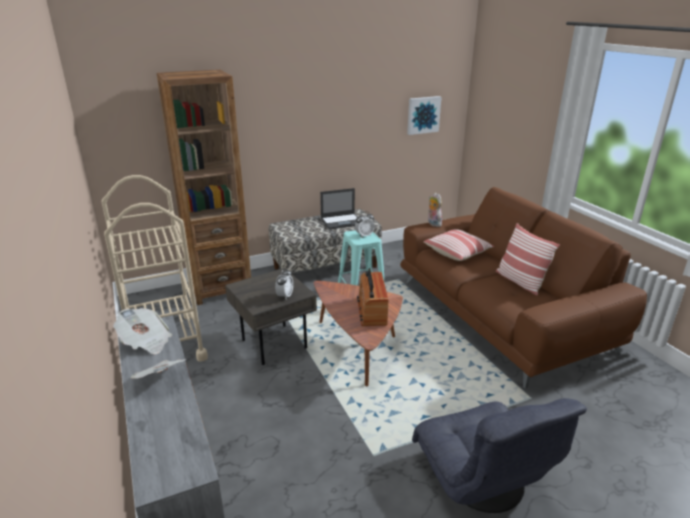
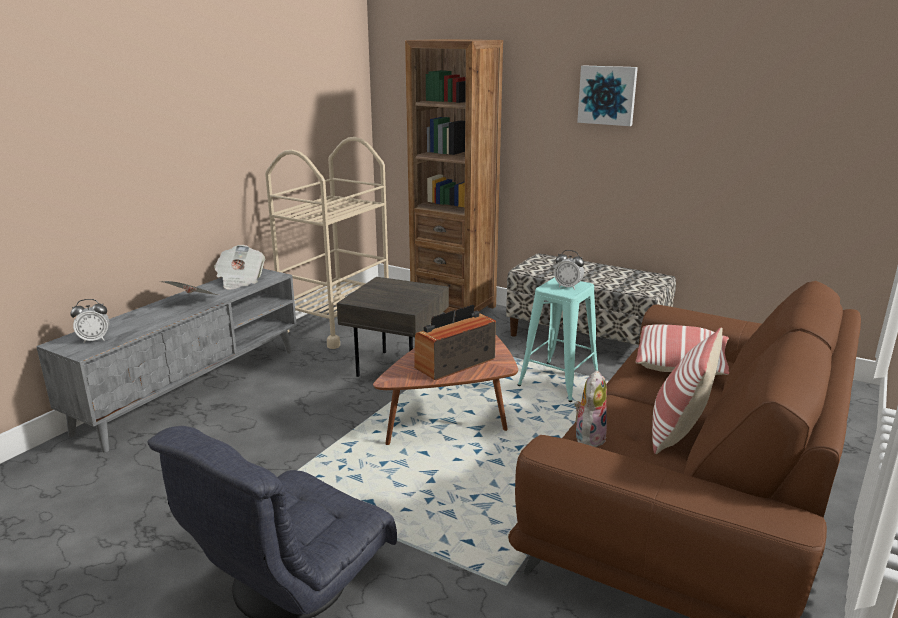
camera: 55 degrees right, 5 degrees down
(285, 296) = (390, 303): alarm clock -> alarm clock (94, 340)
(342, 221) = (616, 278): laptop -> none
(423, 115) = (824, 146): picture -> picture (607, 95)
(433, 224) = (699, 315): plush toy -> plush toy (588, 437)

